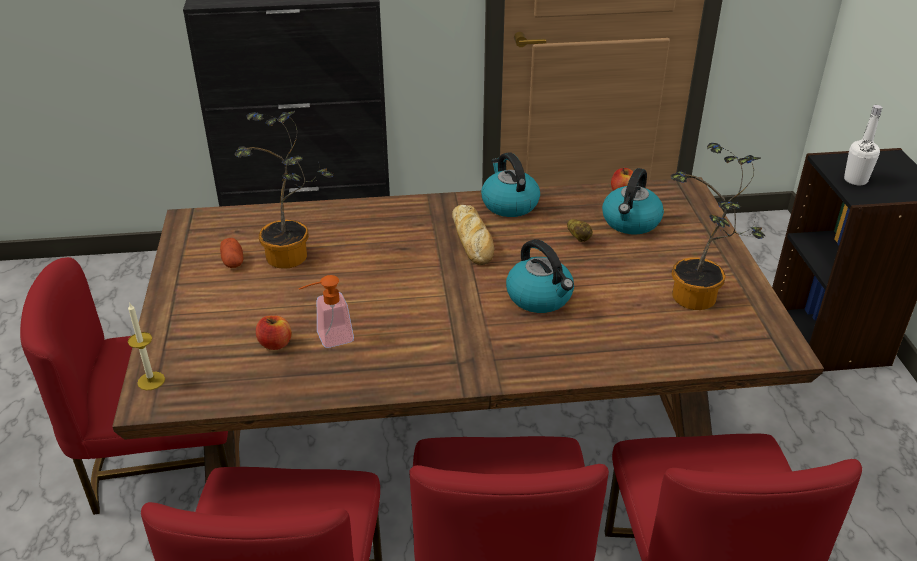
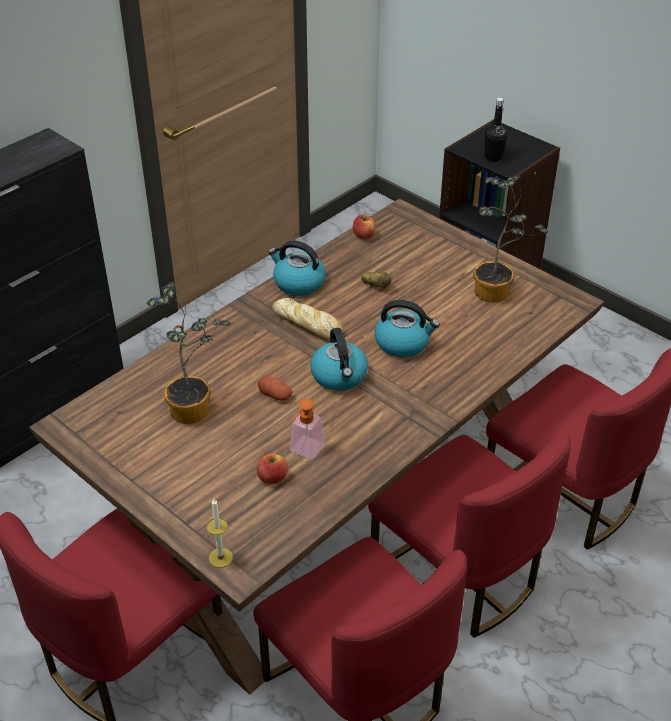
camera: 40 degrees left, 5 degrees up
(233, 261) = (151, 437): potato -> potato (275, 395)
(631, 222) = (395, 256): kettle -> kettle (339, 376)
(855, 180) = (493, 157): white bottle -> black bottle

